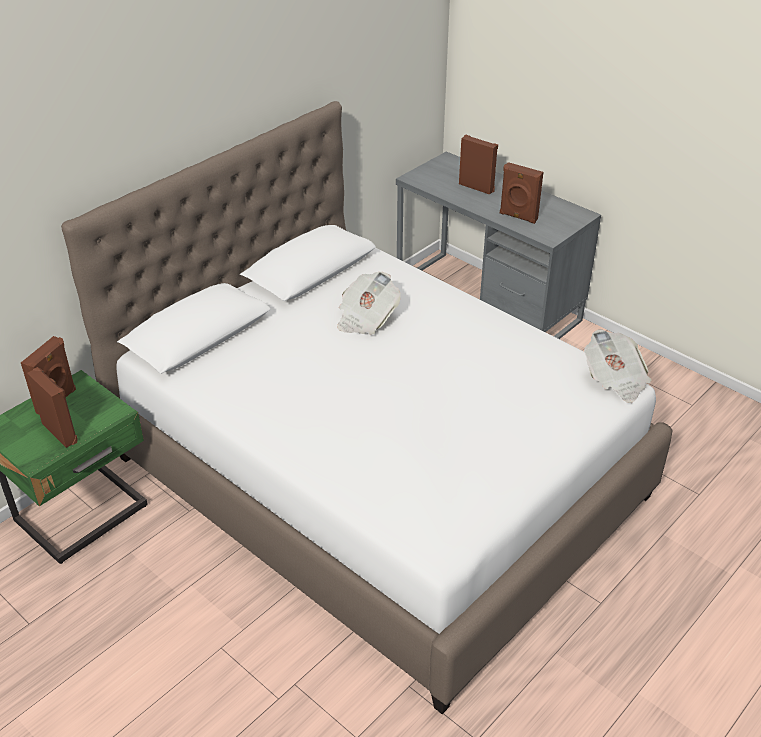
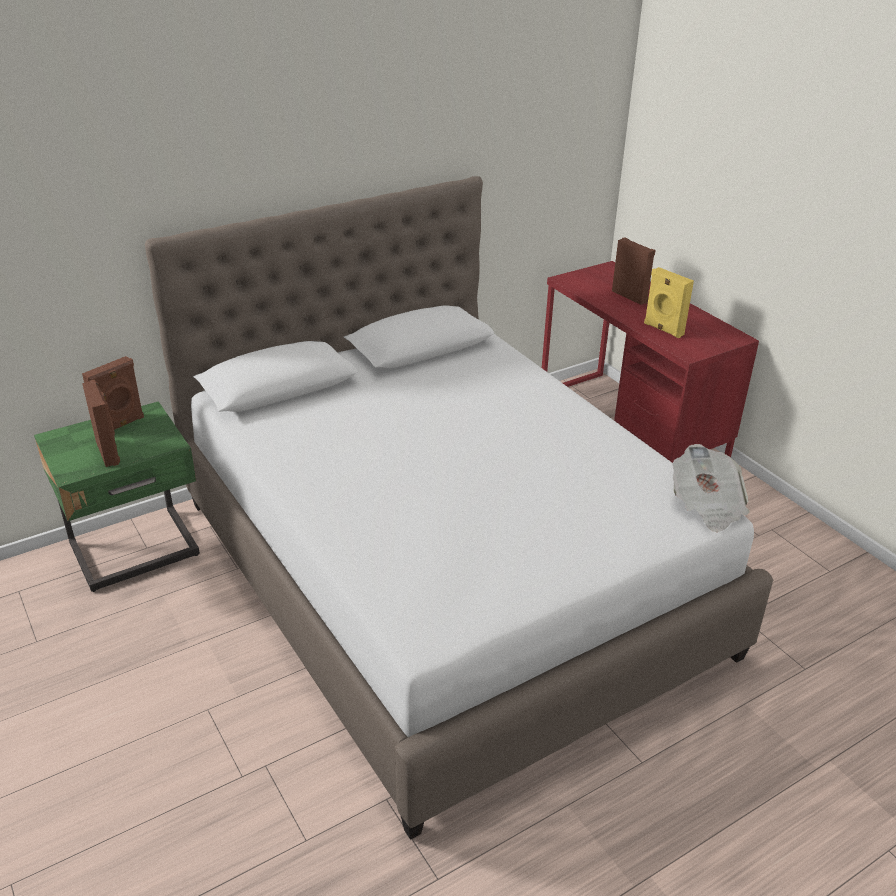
camera: 15 degrees right, 5 degrees down
(366, 318) = (455, 399): newspaper -> none
(487, 302) = (629, 426): grey desk -> red desk
(518, 217) = (663, 329): brown speaker -> yellow speaker

